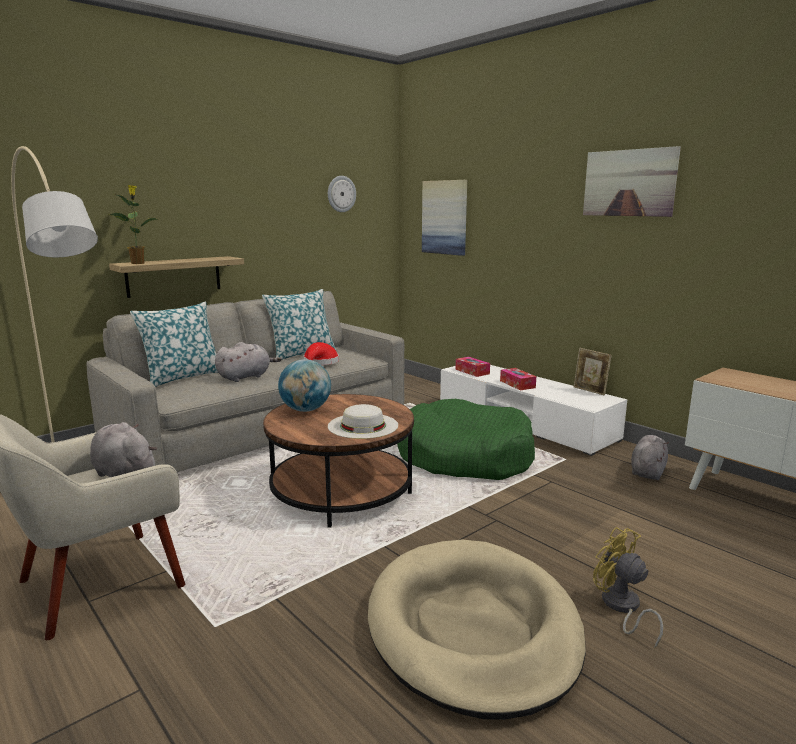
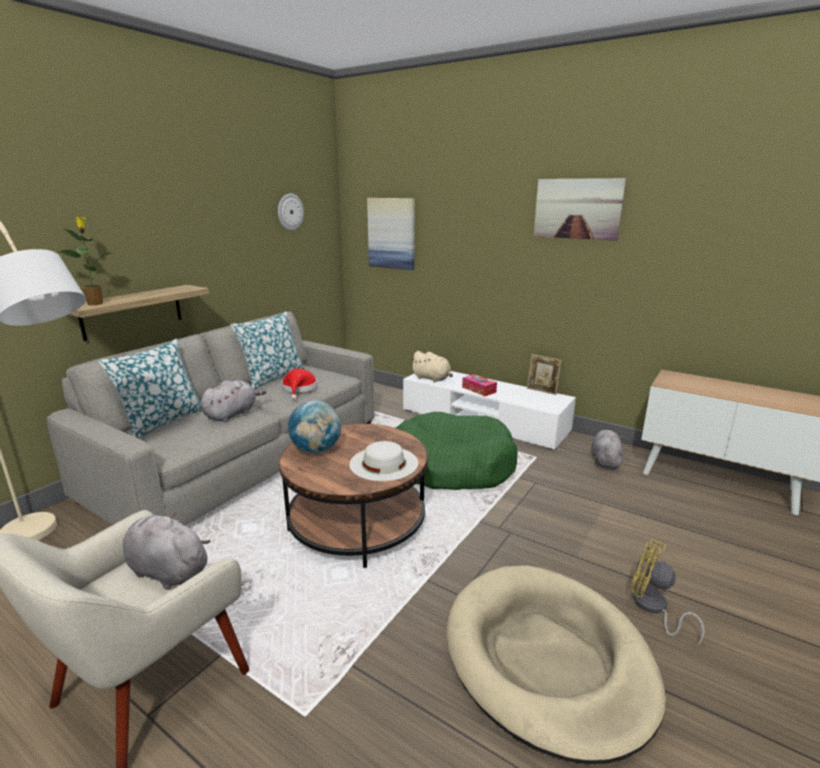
camera: 15 degrees left, 5 degrees up
(472, 371) = (432, 379): tissue box -> beige plush toy

